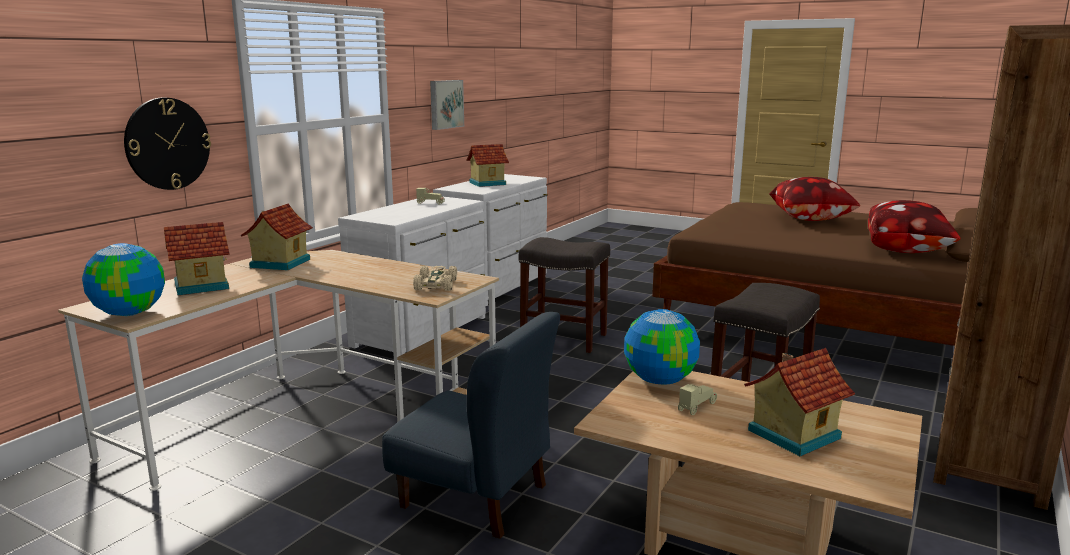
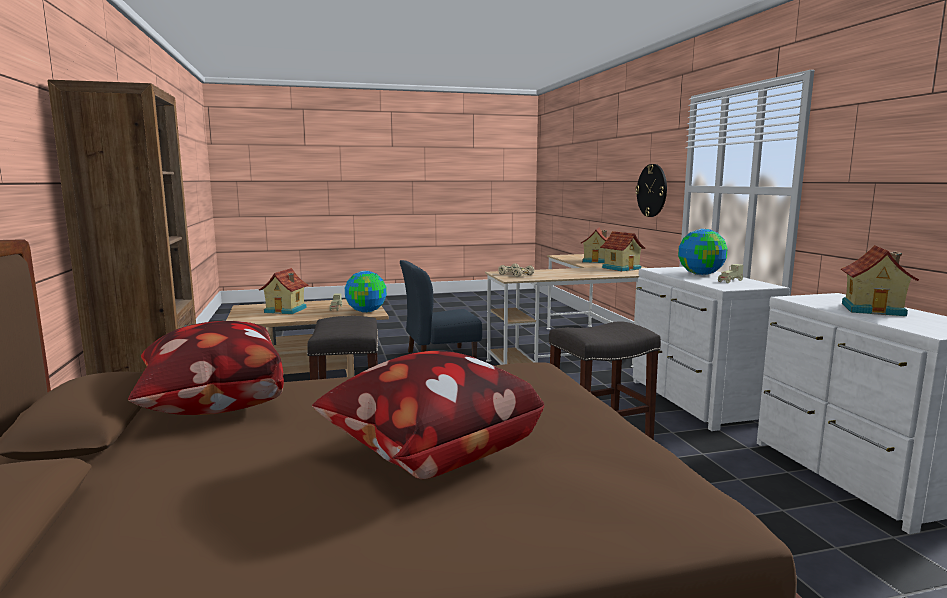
camera: 135 degrees right, 5 degrees down
(129, 313) = (569, 256): globe -> globe (701, 274)
(445, 104) = (901, 182): picture -> none

